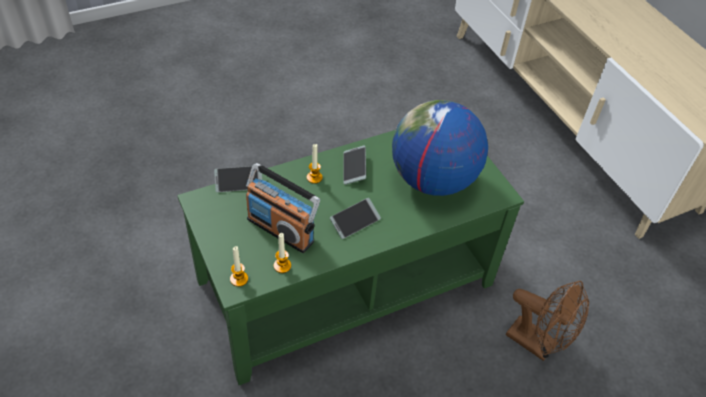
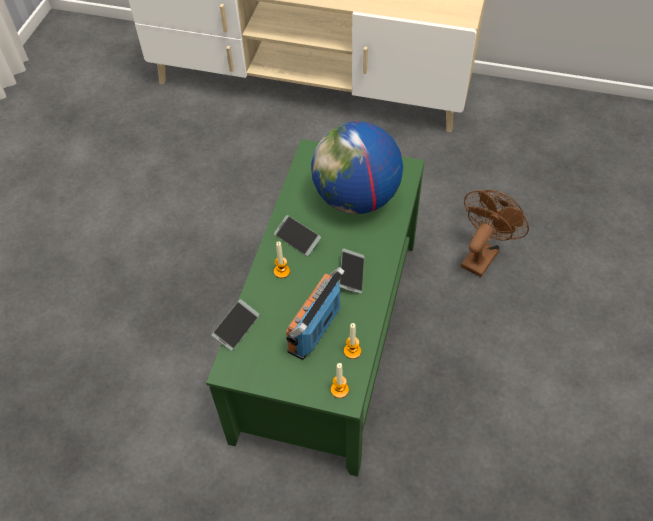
camera: 45 degrees left, 5 degrees up
(281, 229) = (315, 329): radio -> radio turned 135 degrees clockwise
(538, 344) = (482, 254): brown fan -> brown fan turned 45 degrees counterclockwise

